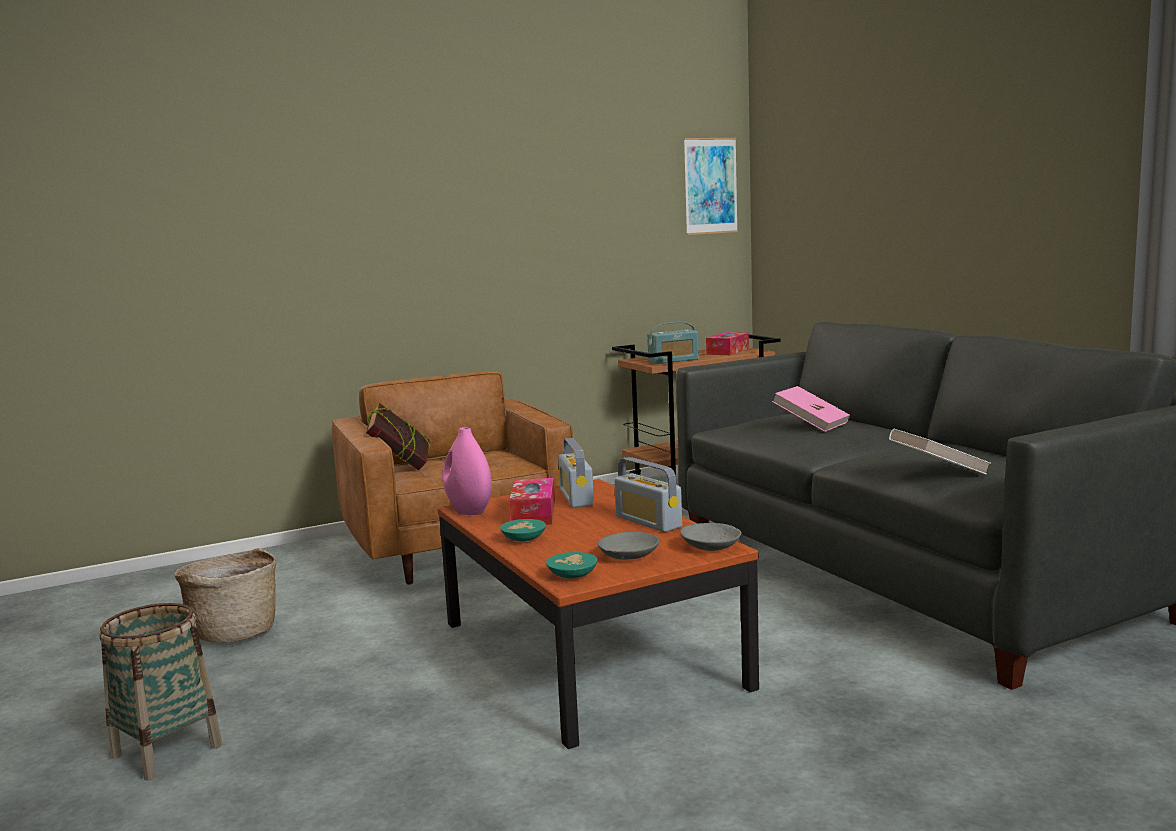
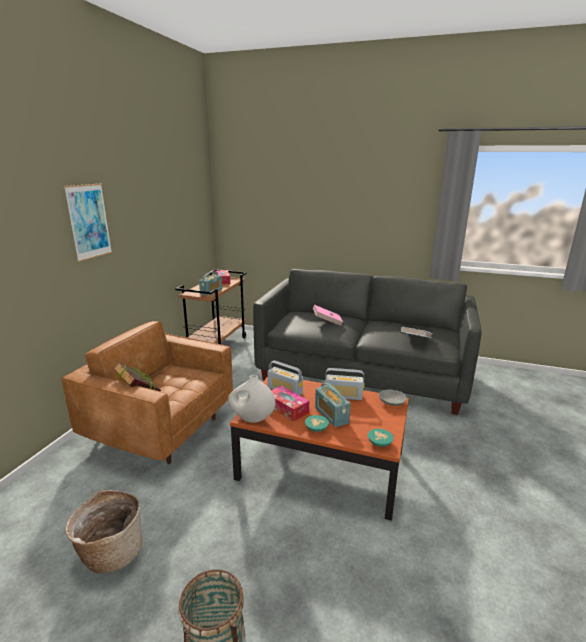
camera: 45 degrees left, 10 degrees up
(468, 511) = (252, 418): pink vase -> white vase
(576, 534) = (331, 415): none -> radio
(628, 556) = (376, 420): grey bowl -> none
(710, 186) = (201, 195): picture -> picture (89, 221)

